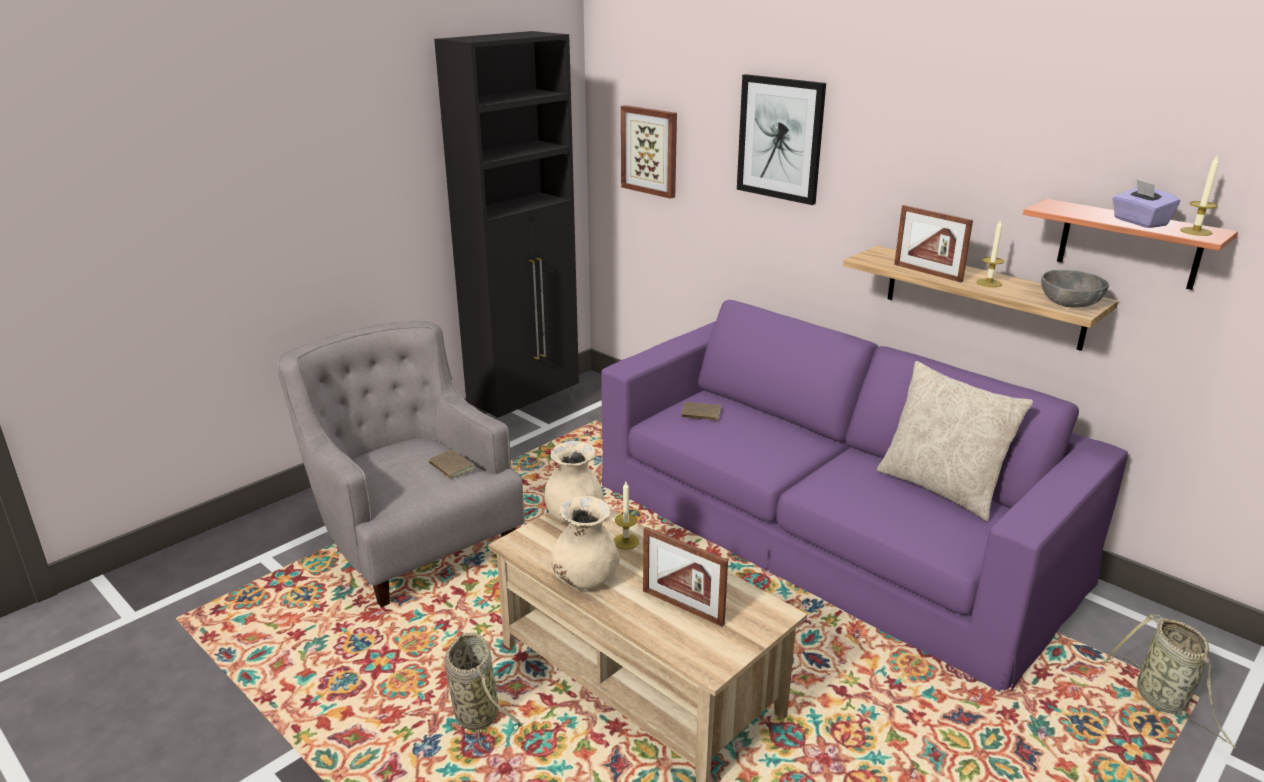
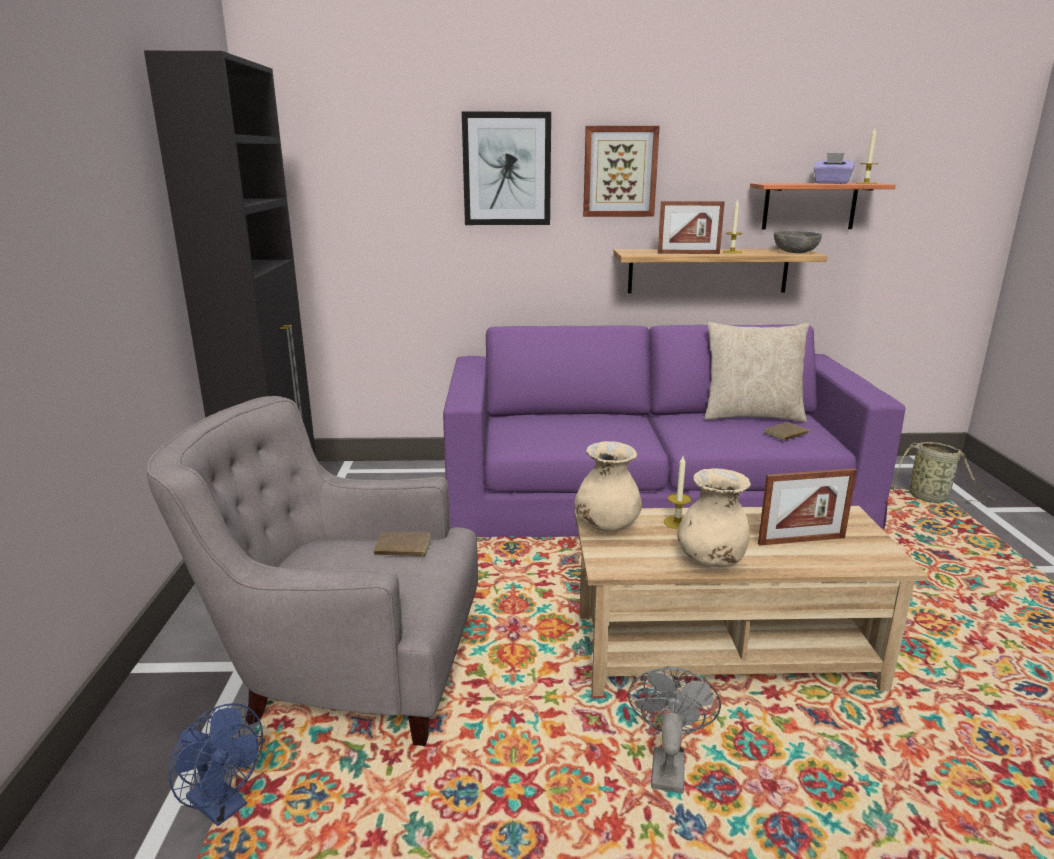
camera: 45 degrees left, 5 degrees down
(271, 575) = (224, 807): none -> blue fan
(475, 712) = (667, 764): basket -> grey fan
(650, 151) = (346, 204): picture -> picture (620, 171)
(700, 414) = (532, 429): brown book -> brown book (787, 434)

